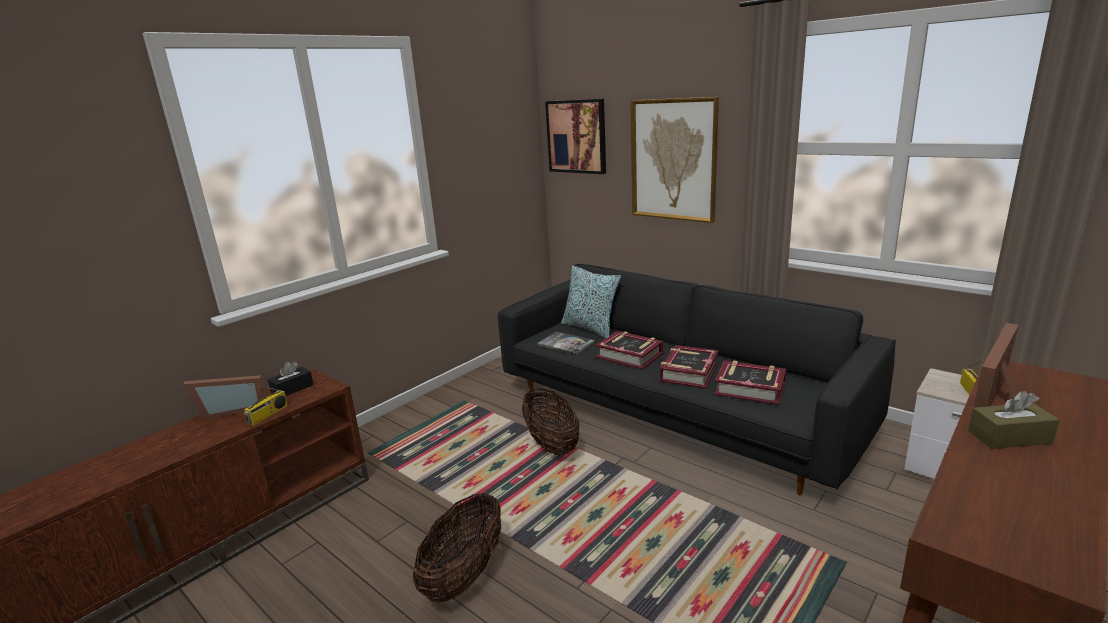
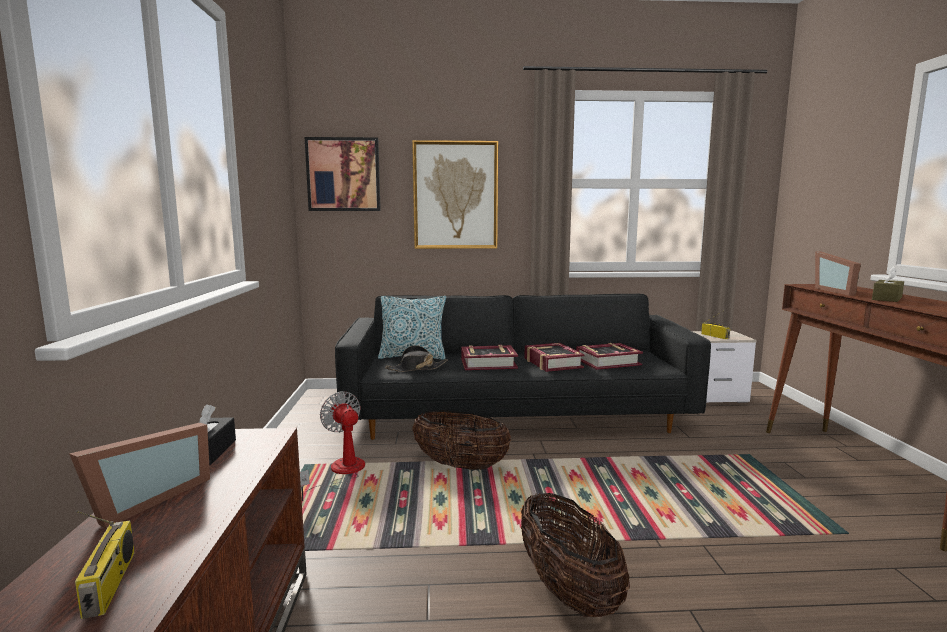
camera: 45 degrees left, 10 degrees down
(268, 415) = (236, 483): radio -> radio (111, 584)
(473, 417) = (341, 473): none -> fan
(565, 344) = (416, 368): book -> black hat

